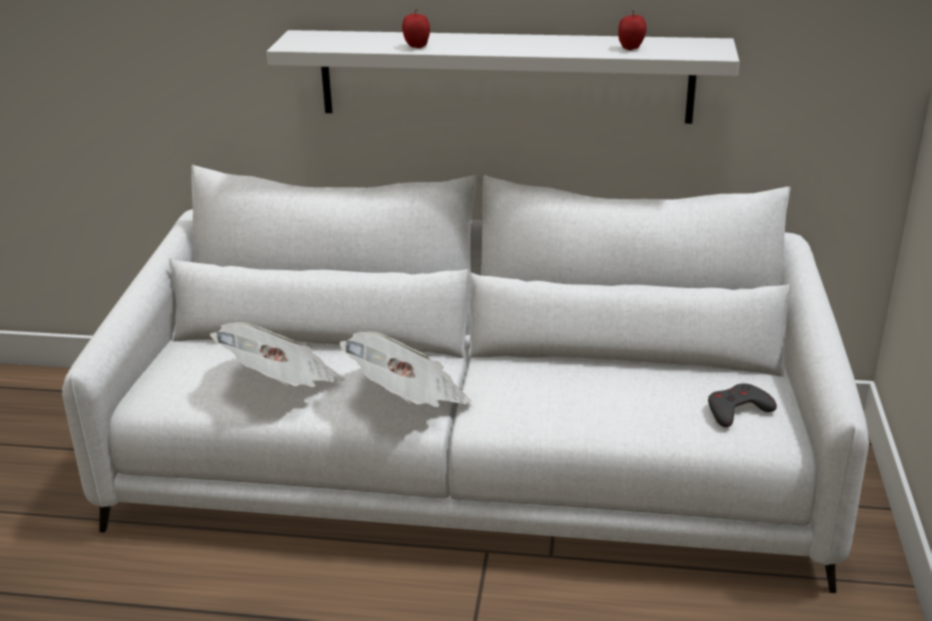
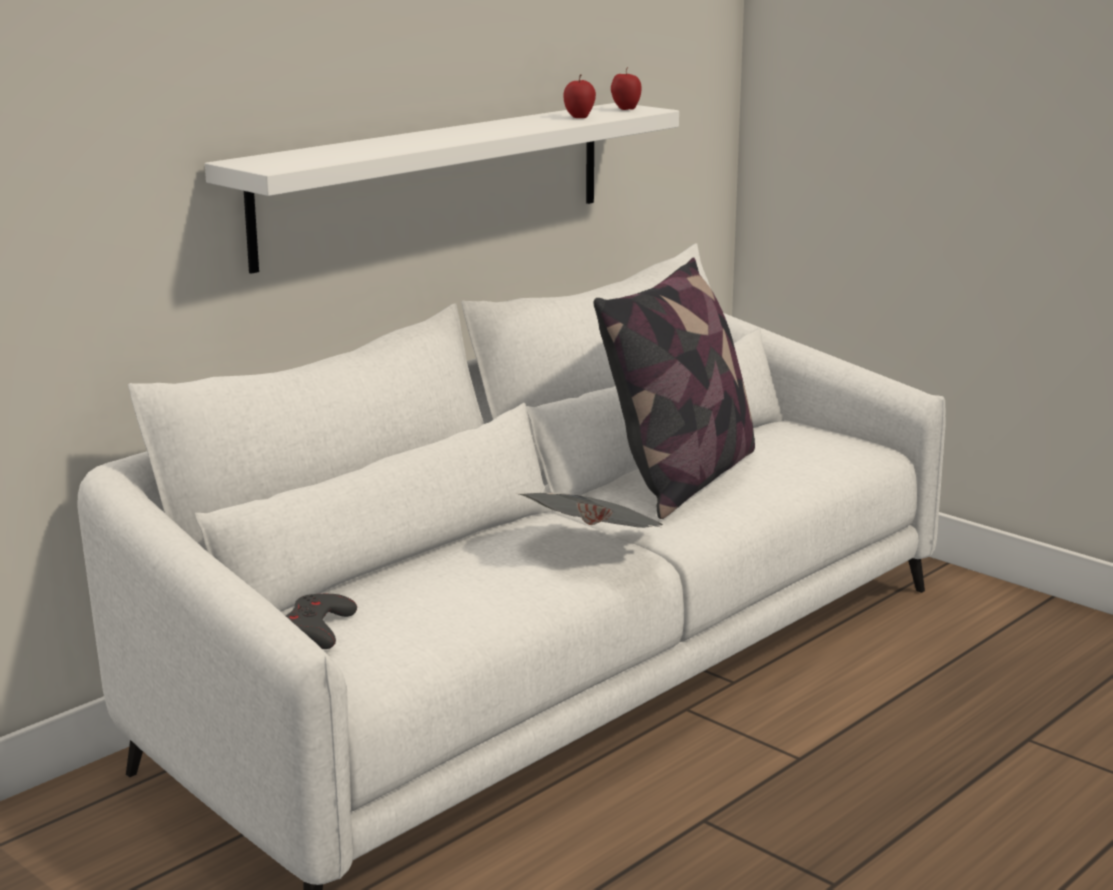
camera: 55 degrees left, 10 degrees down
(282, 383) = (465, 594): newspaper -> none
(416, 46) = (404, 146): apple -> apple (625, 109)
(577, 381) = (683, 479): none -> pillow
(737, 410) = (817, 445): grey game controller -> grey game controller (318, 629)

